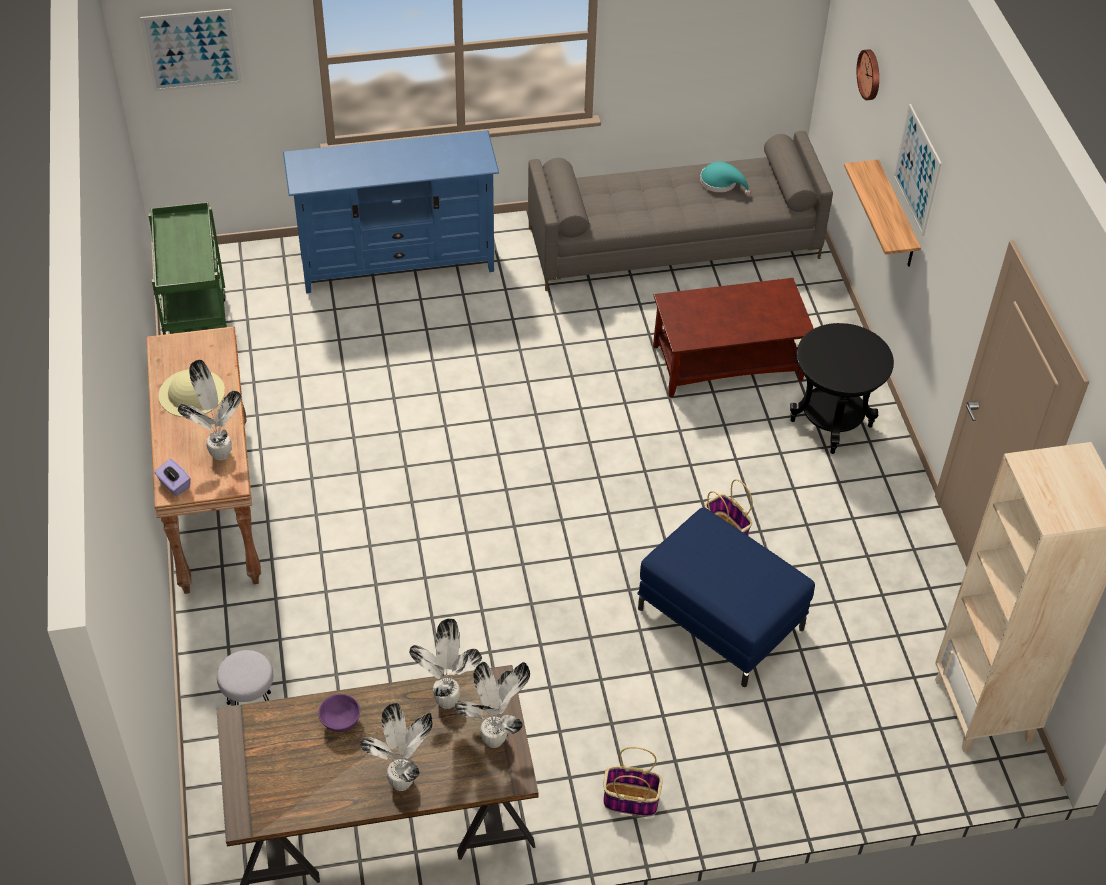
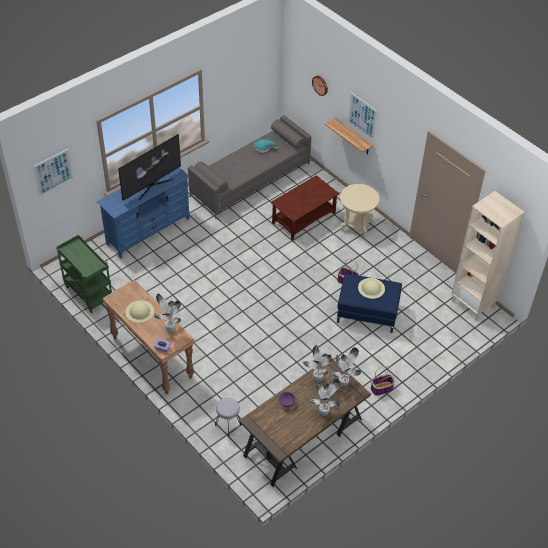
camera: 30 degrees left, 0 degrees up
(409, 162) = (151, 186): none -> television
(734, 562) = (371, 288): none -> beige hat
(831, 423) = (356, 225): black side table -> beige side table

